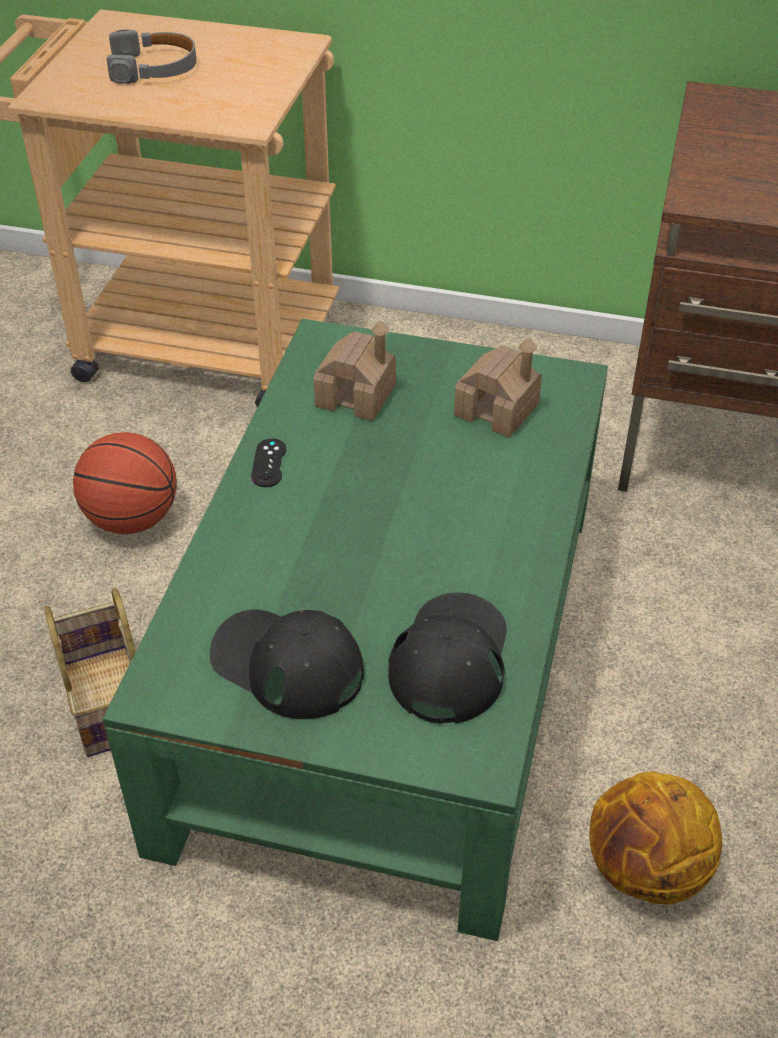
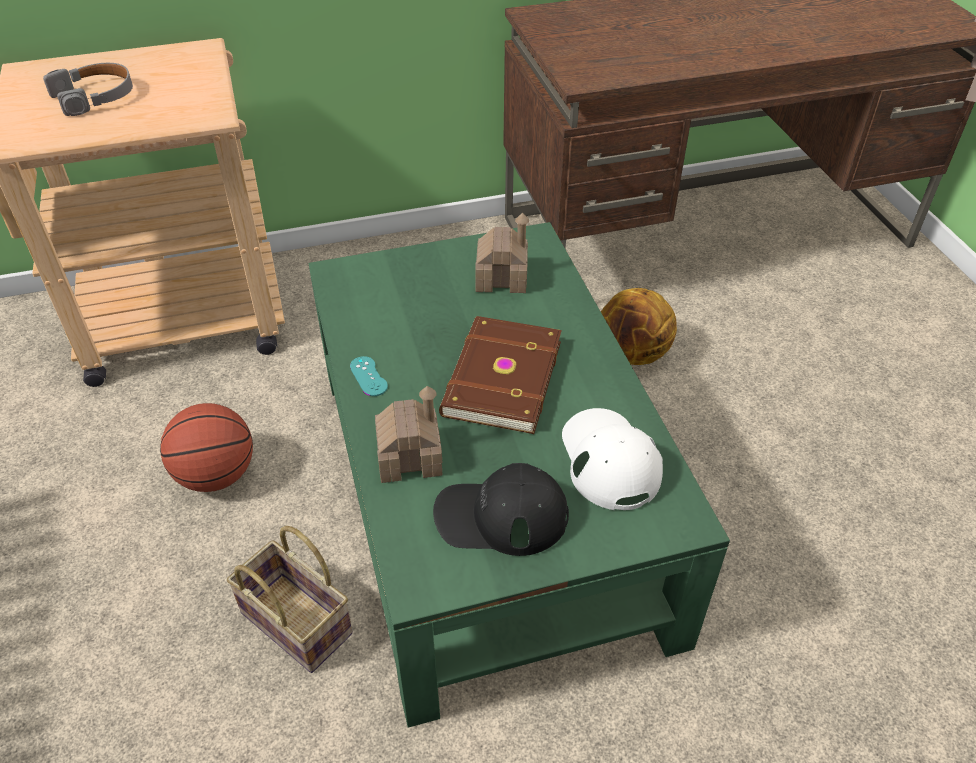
camera: 30 degrees left, 0 degrees up
(269, 463) = (368, 376): black game controller -> turquoise game controller
(356, 395) = (394, 303): toy house -> toy house (409, 456)
(403, 520) = (499, 378): none -> brown book
(450, 659) = (609, 460): black cap -> white cap
(646, 870) = (747, 554): basketball -> basketball (632, 354)

